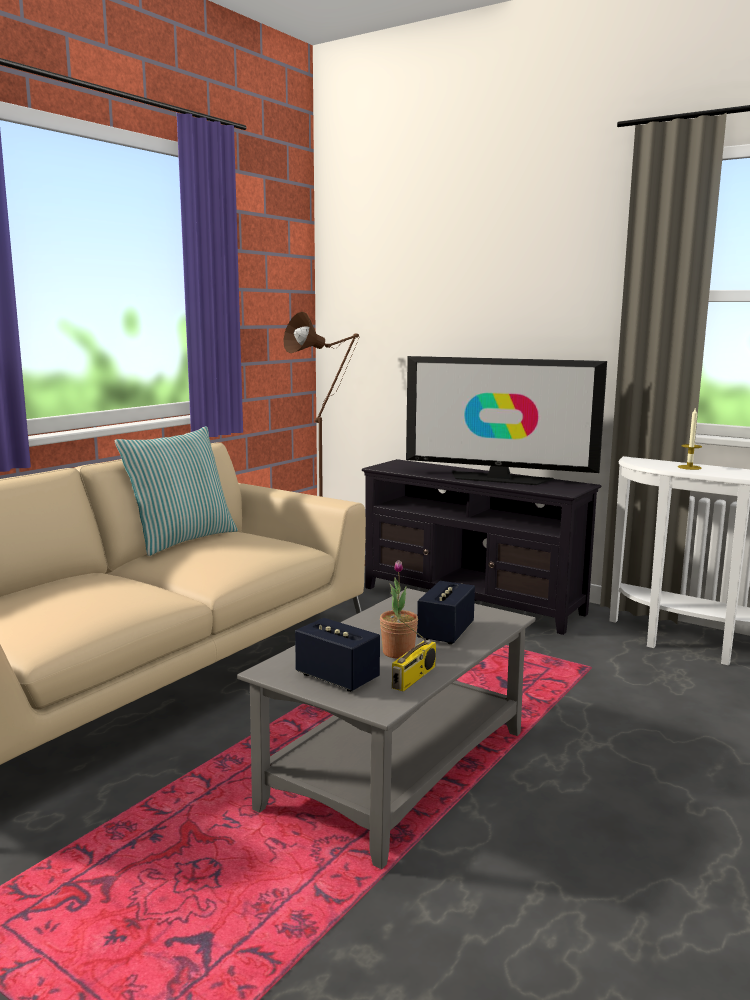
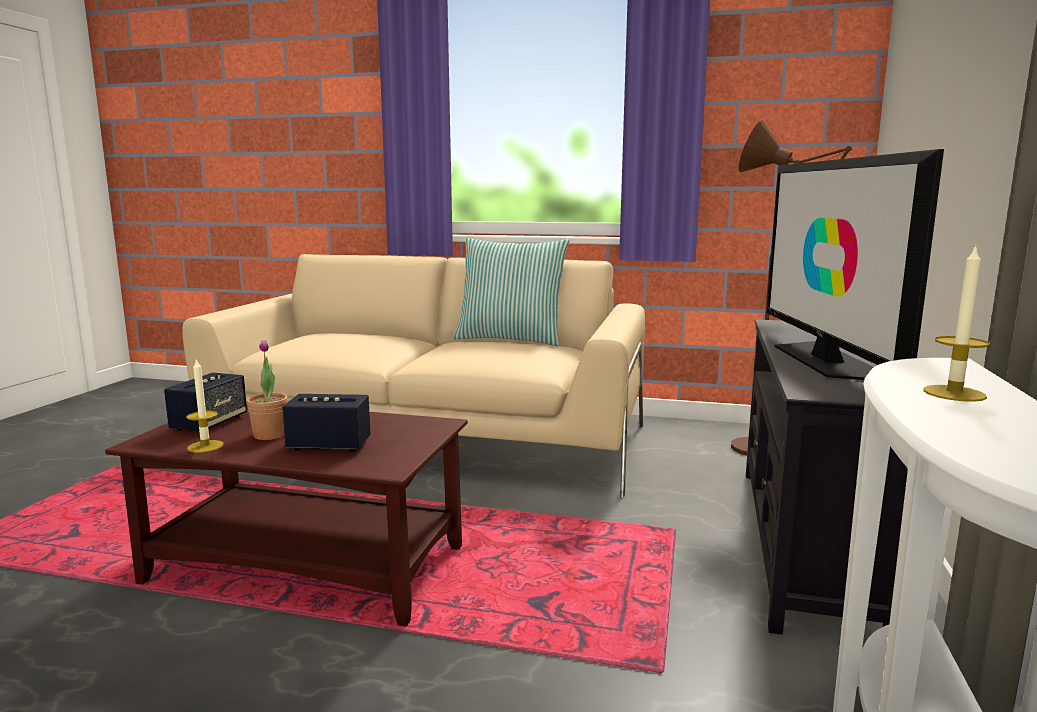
camera: 70 degrees right, 0 degrees up
(398, 768) = (310, 565): grey coffee table -> brown coffee table
(414, 678) = (205, 446): radio -> candle

